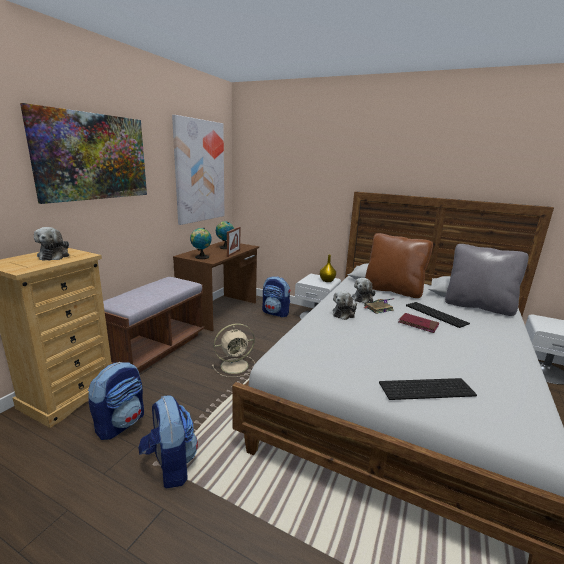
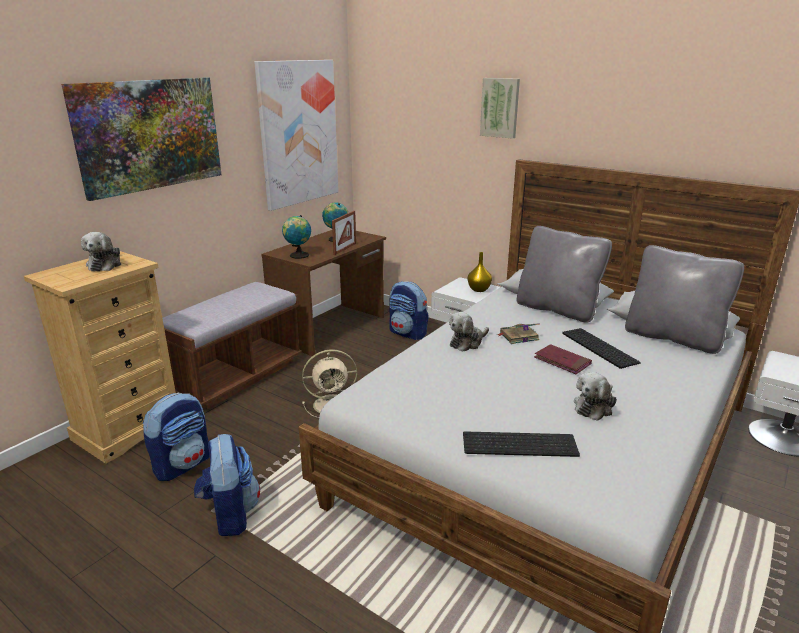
camera: 10 degrees right, 5 degrees up
(342, 157) = (500, 107): none -> picture
(363, 298) = (506, 320): plush toy -> plush toy (594, 406)
(392, 290) = (557, 309): brown pillow -> grey pillow

